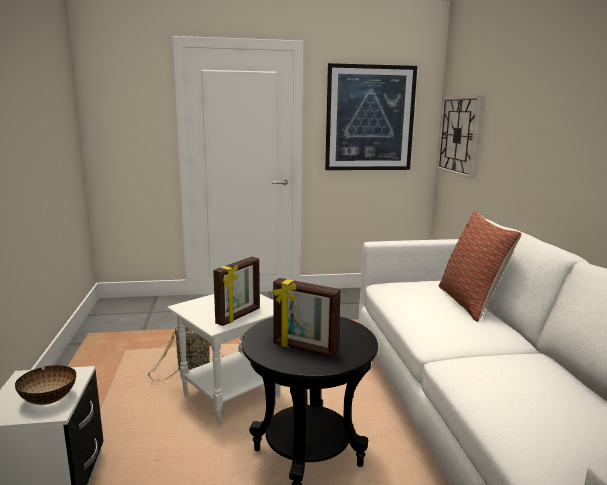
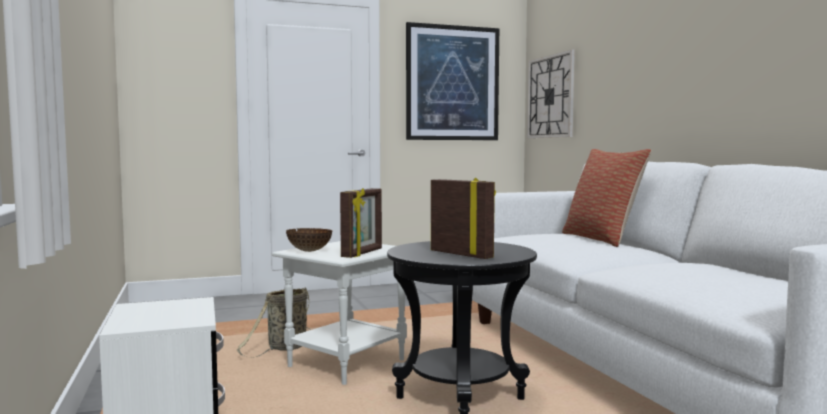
camera: 10 degrees left, 10 degrees down
(50, 400) = (181, 316): bowl -> bowl (310, 251)
(304, 349) = (462, 254): picture frame -> picture frame turned 150 degrees counterclockwise

